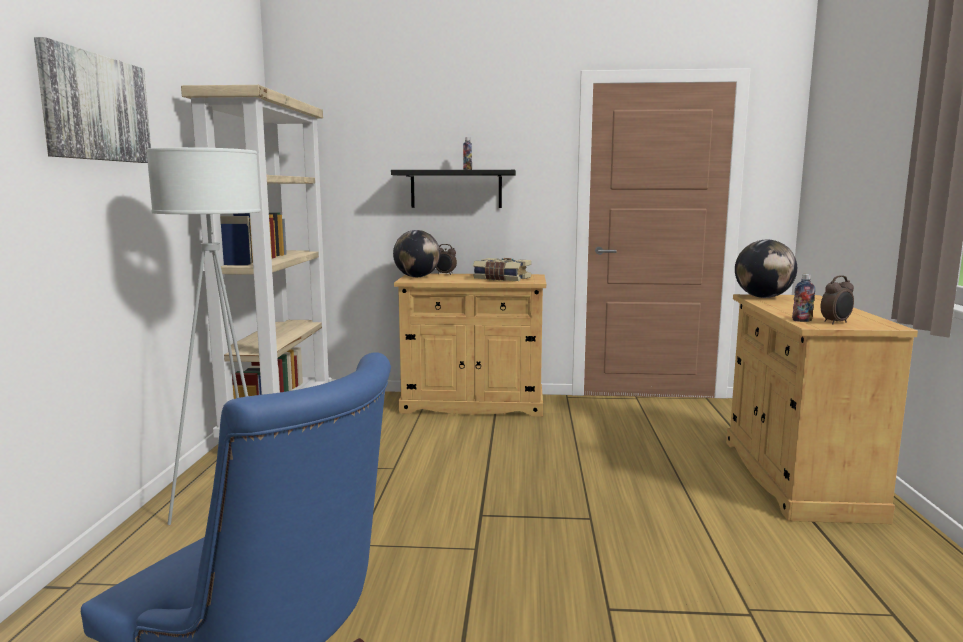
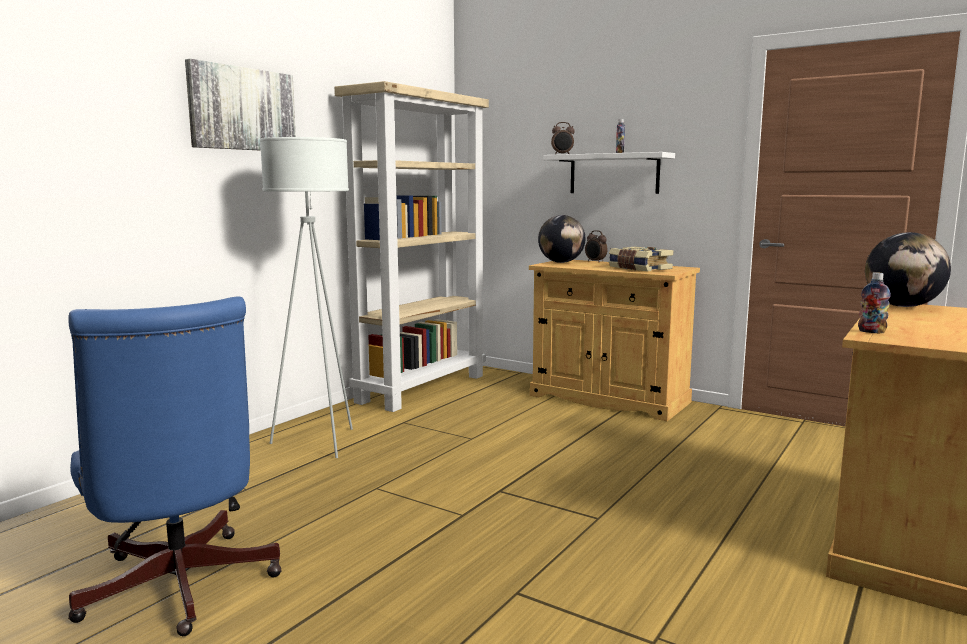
camera: 30 degrees right, 0 degrees up
(456, 189) = (614, 174): black shelf -> white shelf
(836, 323) = (913, 338): alarm clock -> alarm clock (562, 154)

